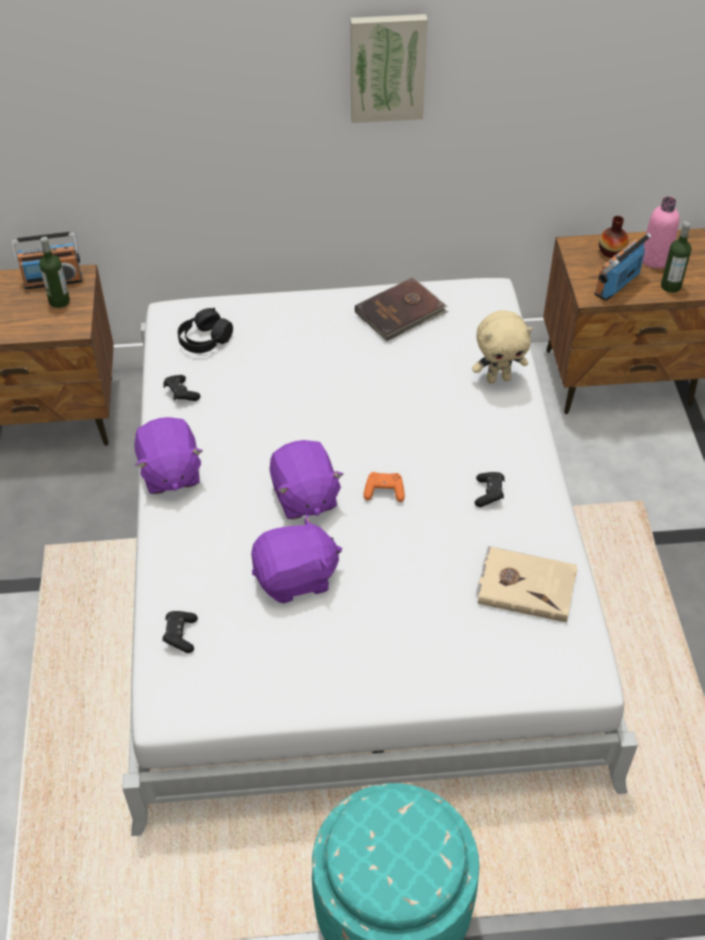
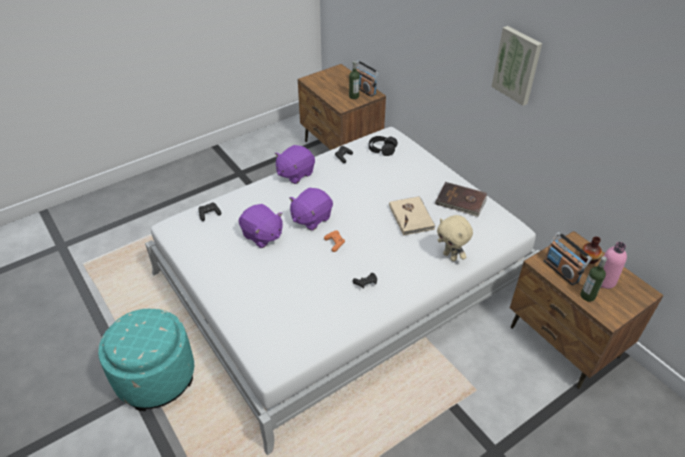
camera: 60 degrees right, 5 degrees down
(526, 585) = (314, 321): beige book -> beige book (411, 217)
(617, 285) = (561, 271): radio -> radio turned 135 degrees counterclockwise

